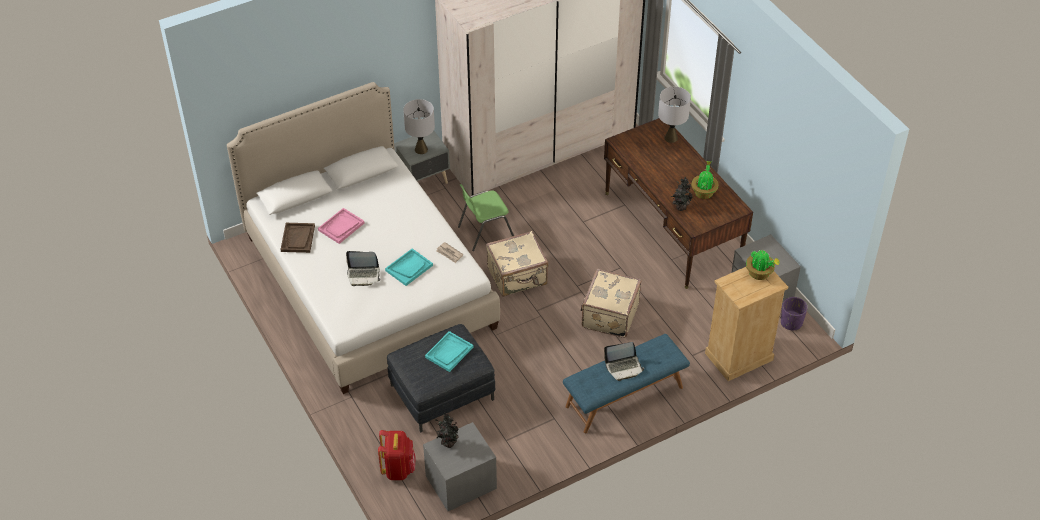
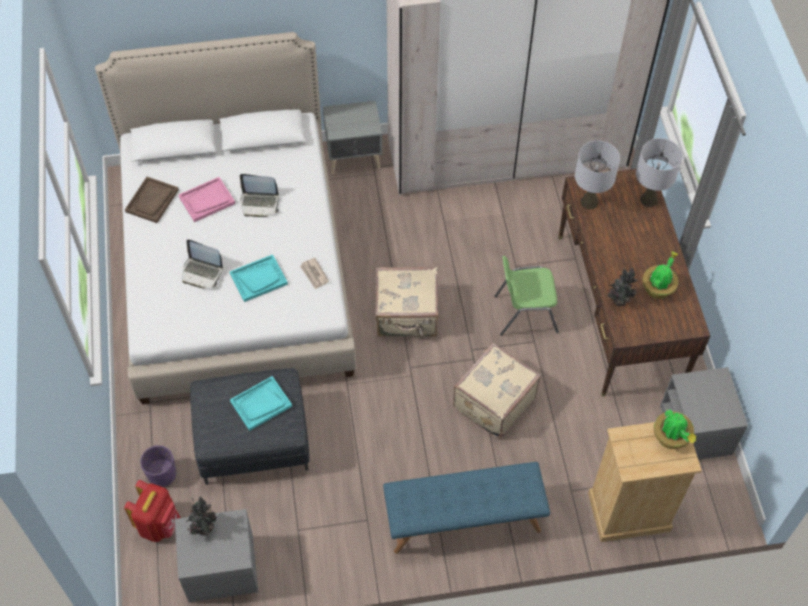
camera: 20 degrees right, 10 degrees up
(421, 149) = (350, 124): grey table lamp -> grey table lamp (589, 202)
(484, 232) = (394, 244): green chair -> green chair (524, 313)
(624, 367) = (463, 493): laptop -> laptop (259, 203)
(791, 323) = (715, 486): purple planter -> purple planter (162, 474)

